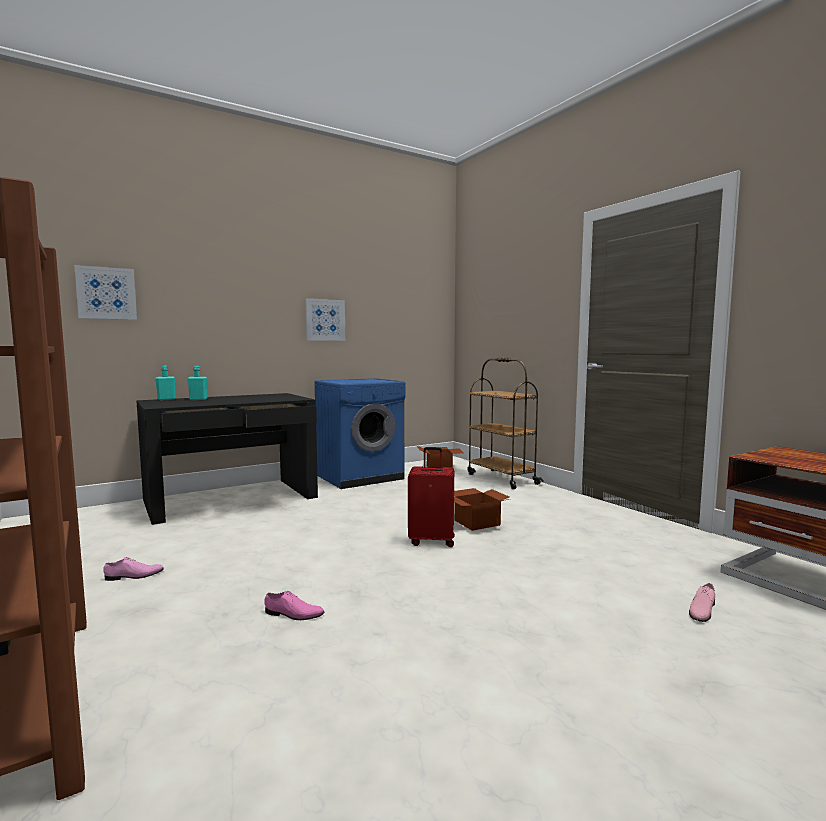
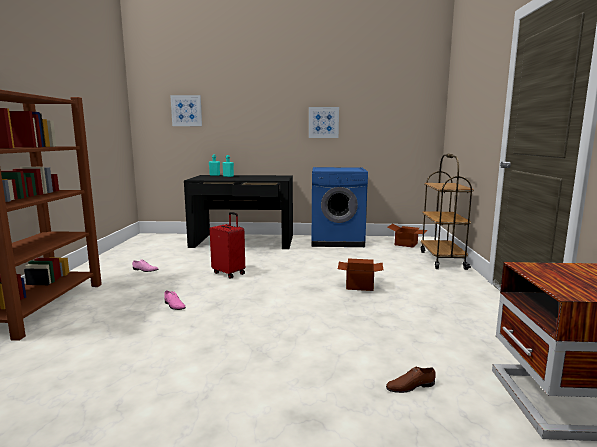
camera: 35 degrees right, 5 degrees up
(432, 540) = (308, 289): red suitcase -> red suitcase (229, 273)
(702, 610) = (410, 386): pink shoe -> brown shoe

